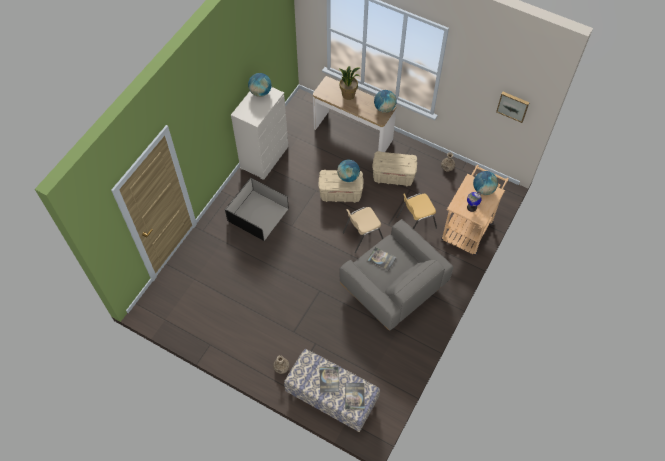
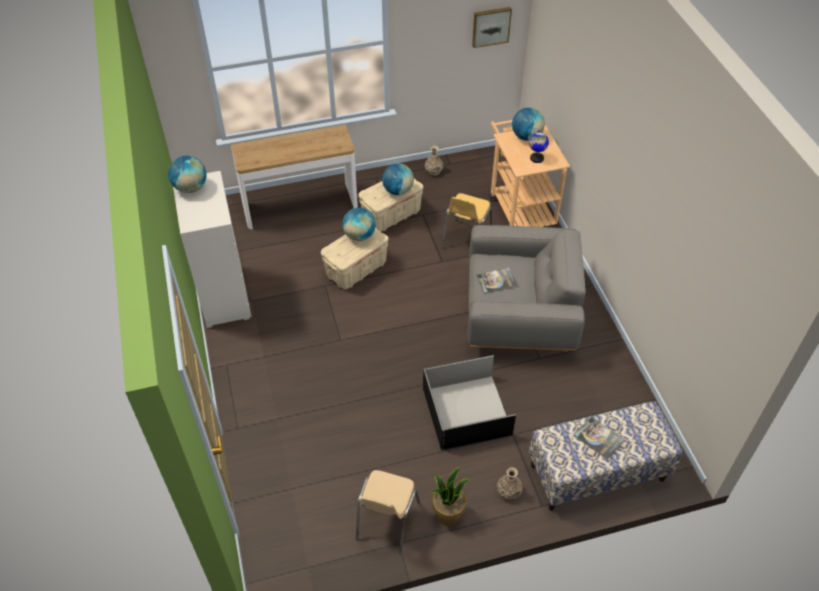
camera: 45 degrees left, 10 degrees down
(257, 215) = (287, 359): black storage box -> black storage box (467, 412)
(348, 94) = (279, 145): potted plant -> potted plant (448, 514)
(354, 396) = (643, 430): book -> none
(362, 236) = (429, 291): beige chair -> beige chair (386, 521)
(384, 108) = (335, 133): globe -> globe (398, 191)

